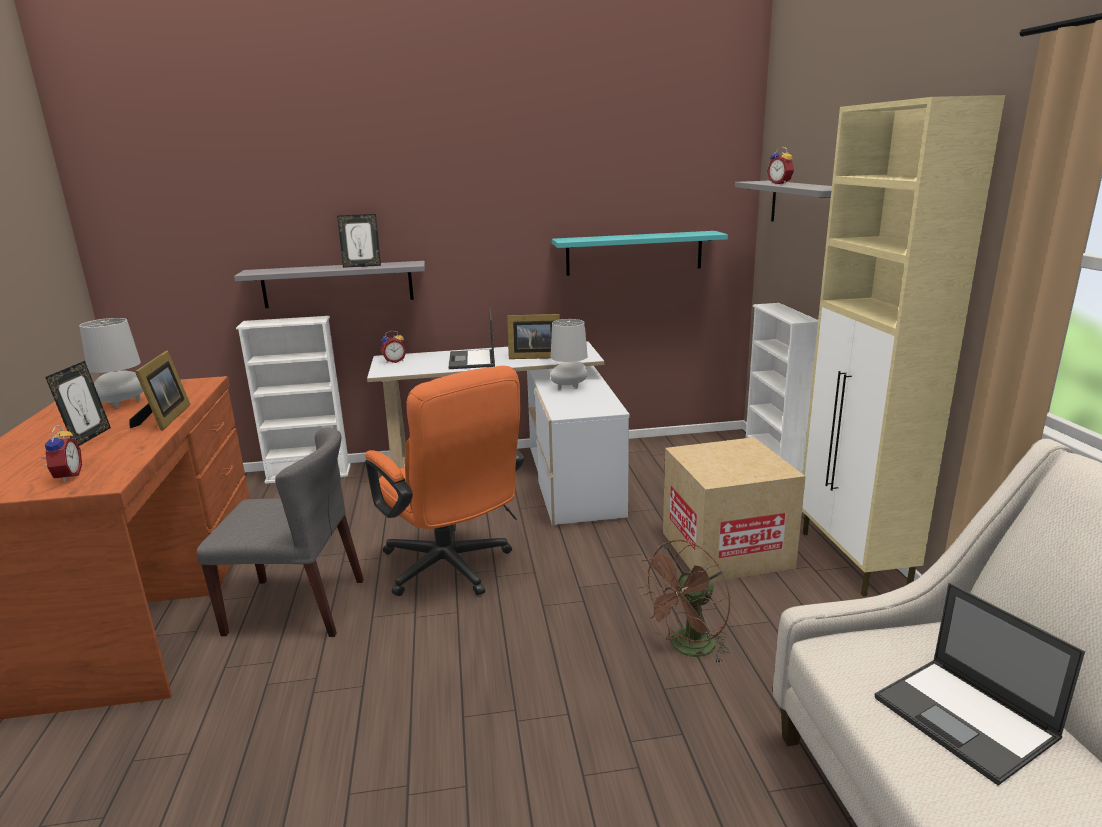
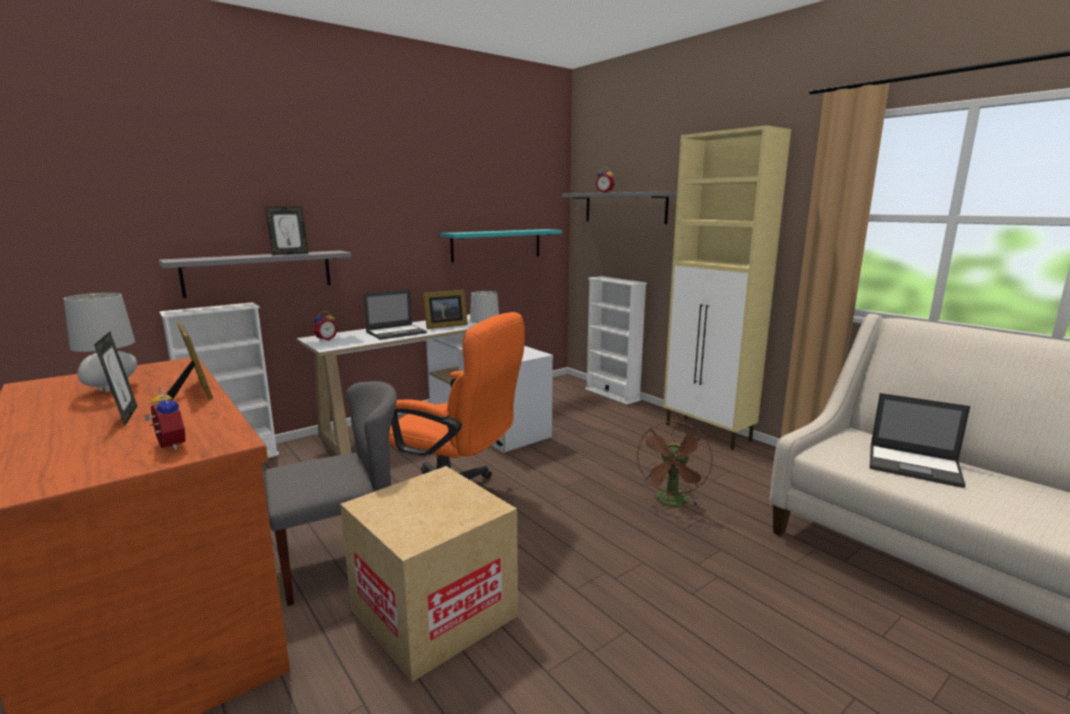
camera: 30 degrees left, 5 degrees down
(472, 360) = (397, 332): laptop -> laptop turned 90 degrees counterclockwise
(726, 549) = (633, 442): cardboard box -> cardboard box (434, 612)

